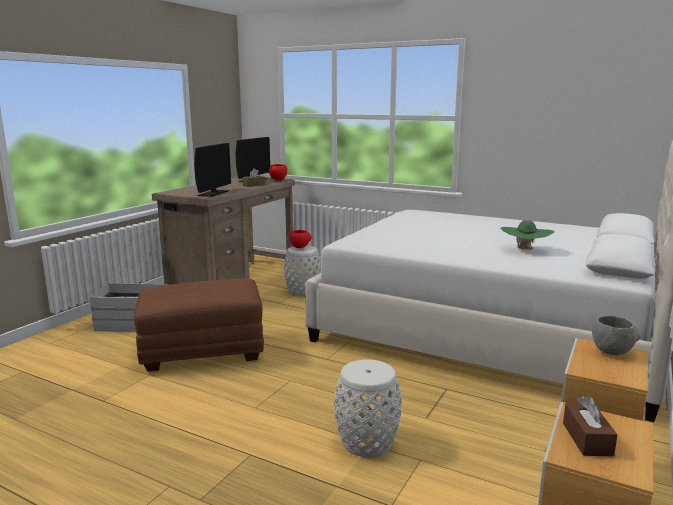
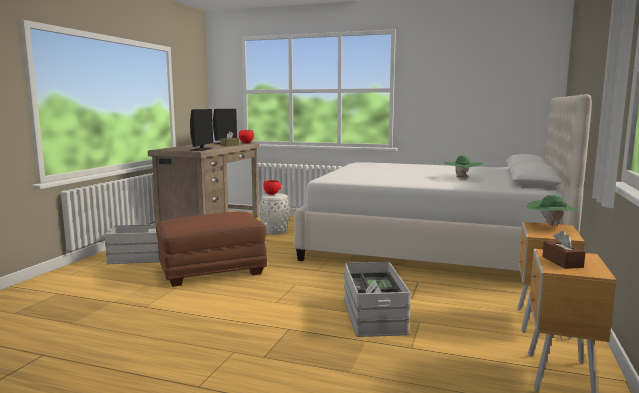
camera: 10 degrees left, 5 degrees down
(367, 442) = (375, 315): white stool -> grey storage box
(612, 353) = (551, 226): grey bowl -> green hat

